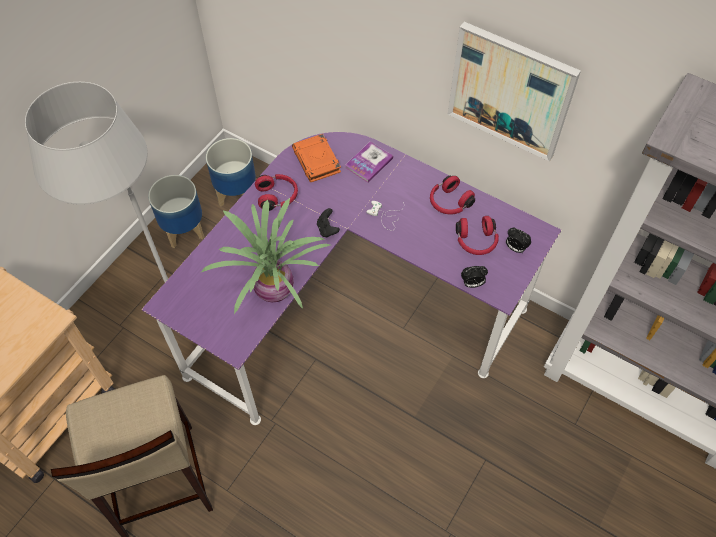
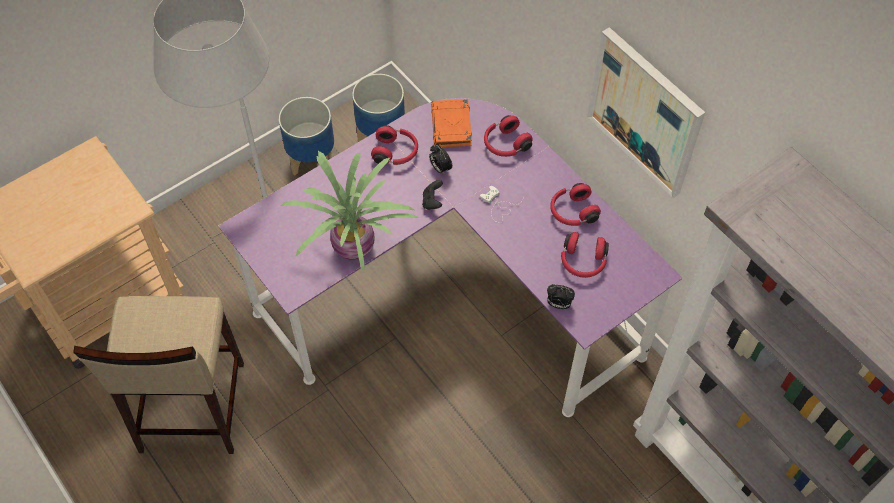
camera: 20 degrees right, 0 degrees up
(369, 163) = (505, 144): book -> red headphones
(515, 248) = (621, 281): alarm clock -> alarm clock (440, 168)

